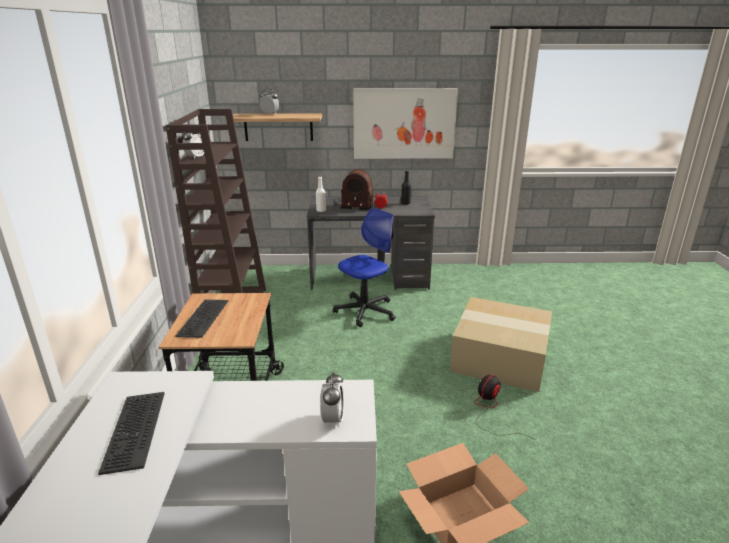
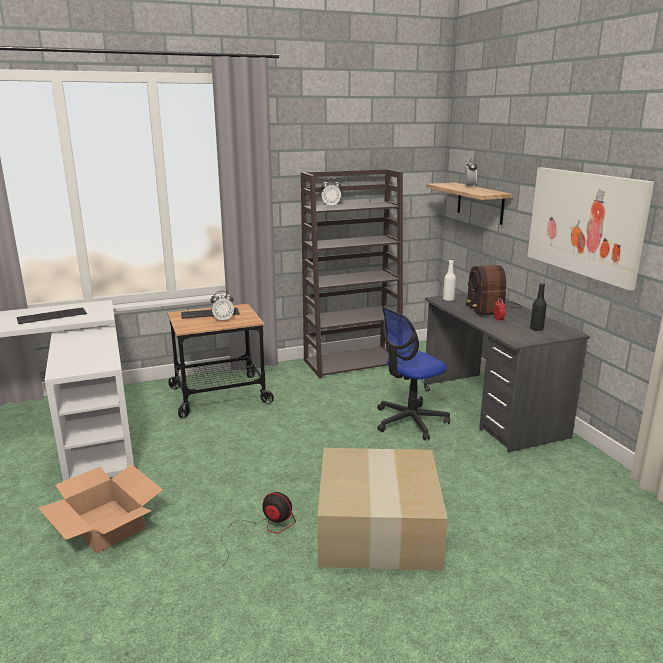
camera: 70 degrees right, 5 degrees down
(333, 419) = (70, 364): alarm clock -> alarm clock (223, 320)
(365, 311) = (410, 421): office chair -> office chair turned 120 degrees clockwise

